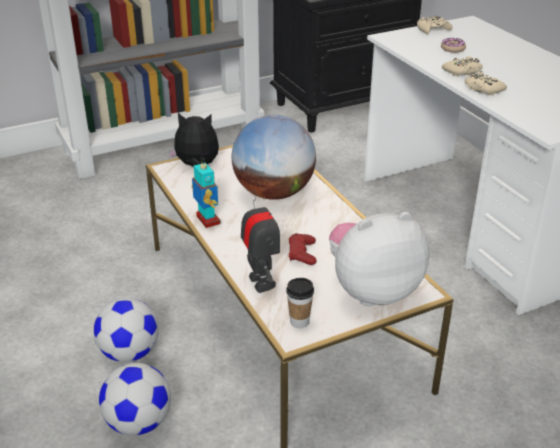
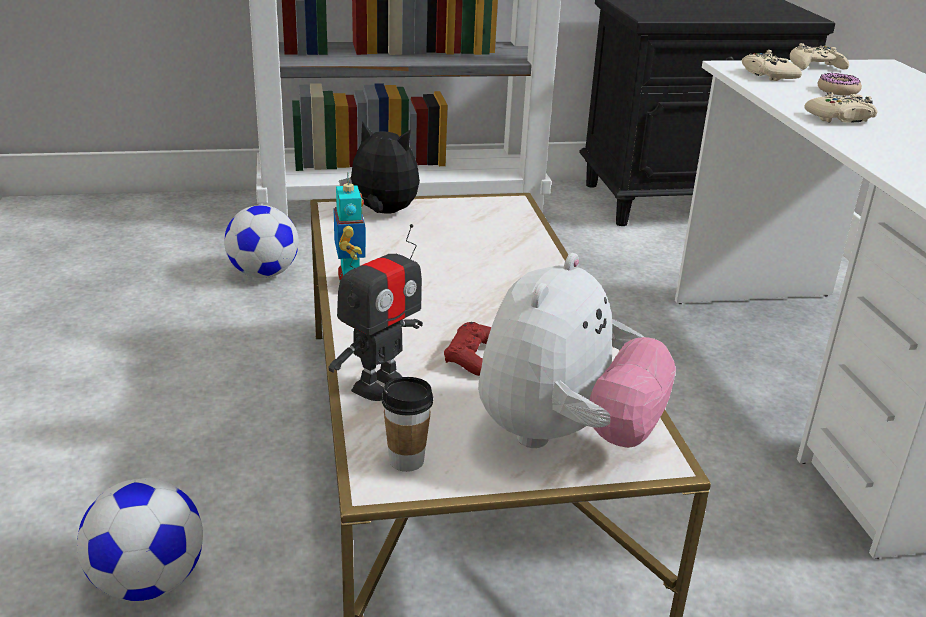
camera: 15 degrees right, 5 degrees down
(129, 353) = (197, 472): football -> football (263, 273)
(261, 282) = (379, 385): toy robot -> toy robot turned 45 degrees clockwise
(274, 193) = (478, 265): globe -> none
(372, 290) = (564, 437): plush toy -> plush toy turned 120 degrees clockwise
(483, 89) = (867, 143): beige game controller -> beige game controller (767, 75)

